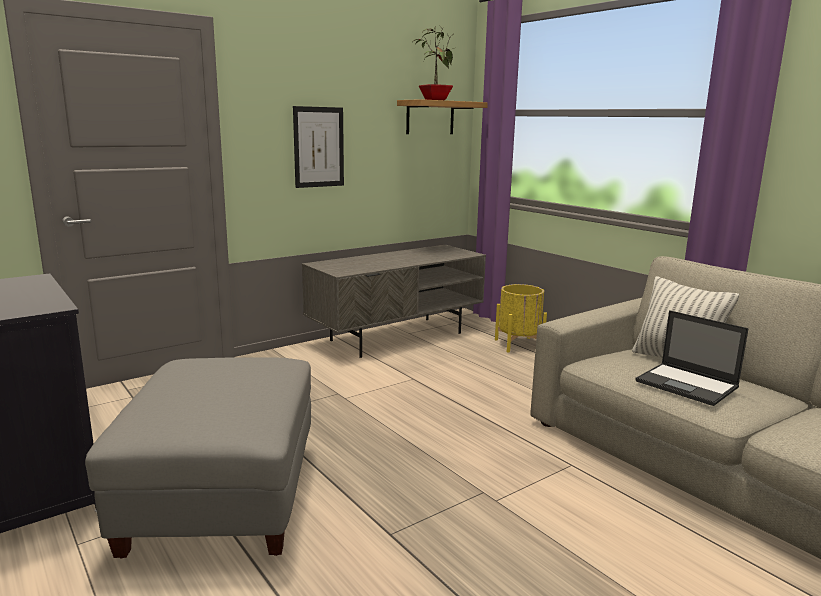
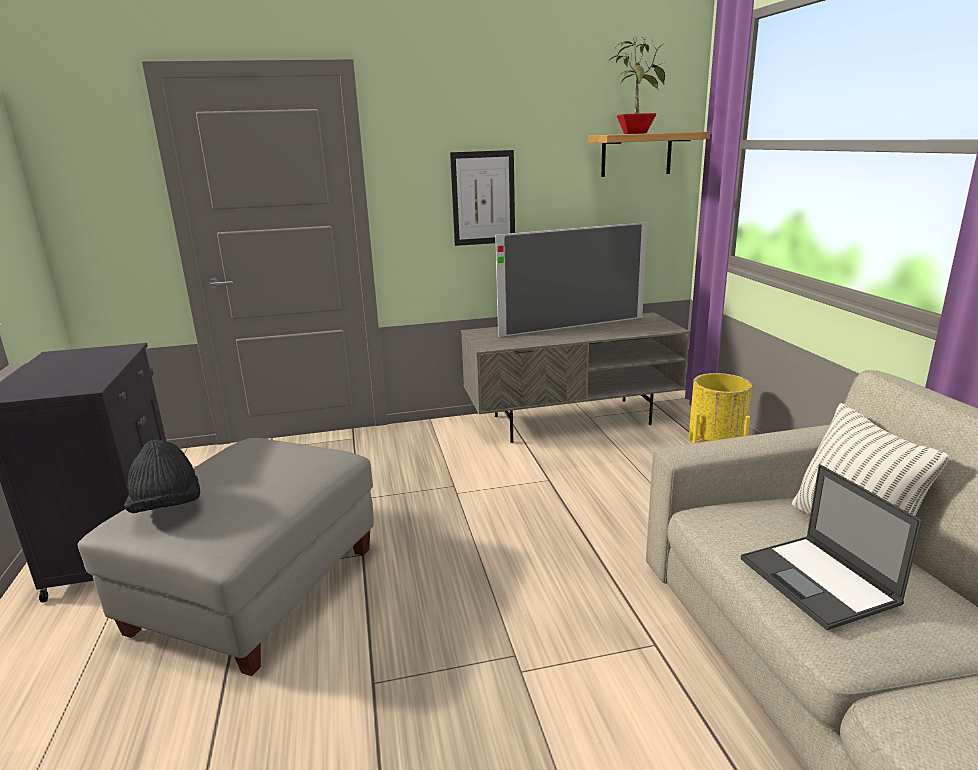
camera: 25 degrees right, 5 degrees up
(171, 413) = (167, 508): none -> black hat
(395, 256) = (572, 326): none -> television

